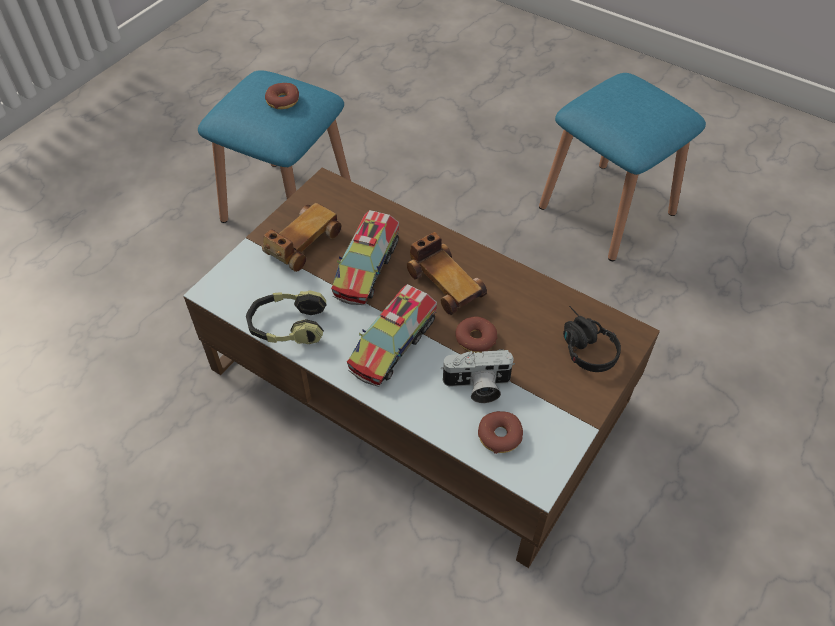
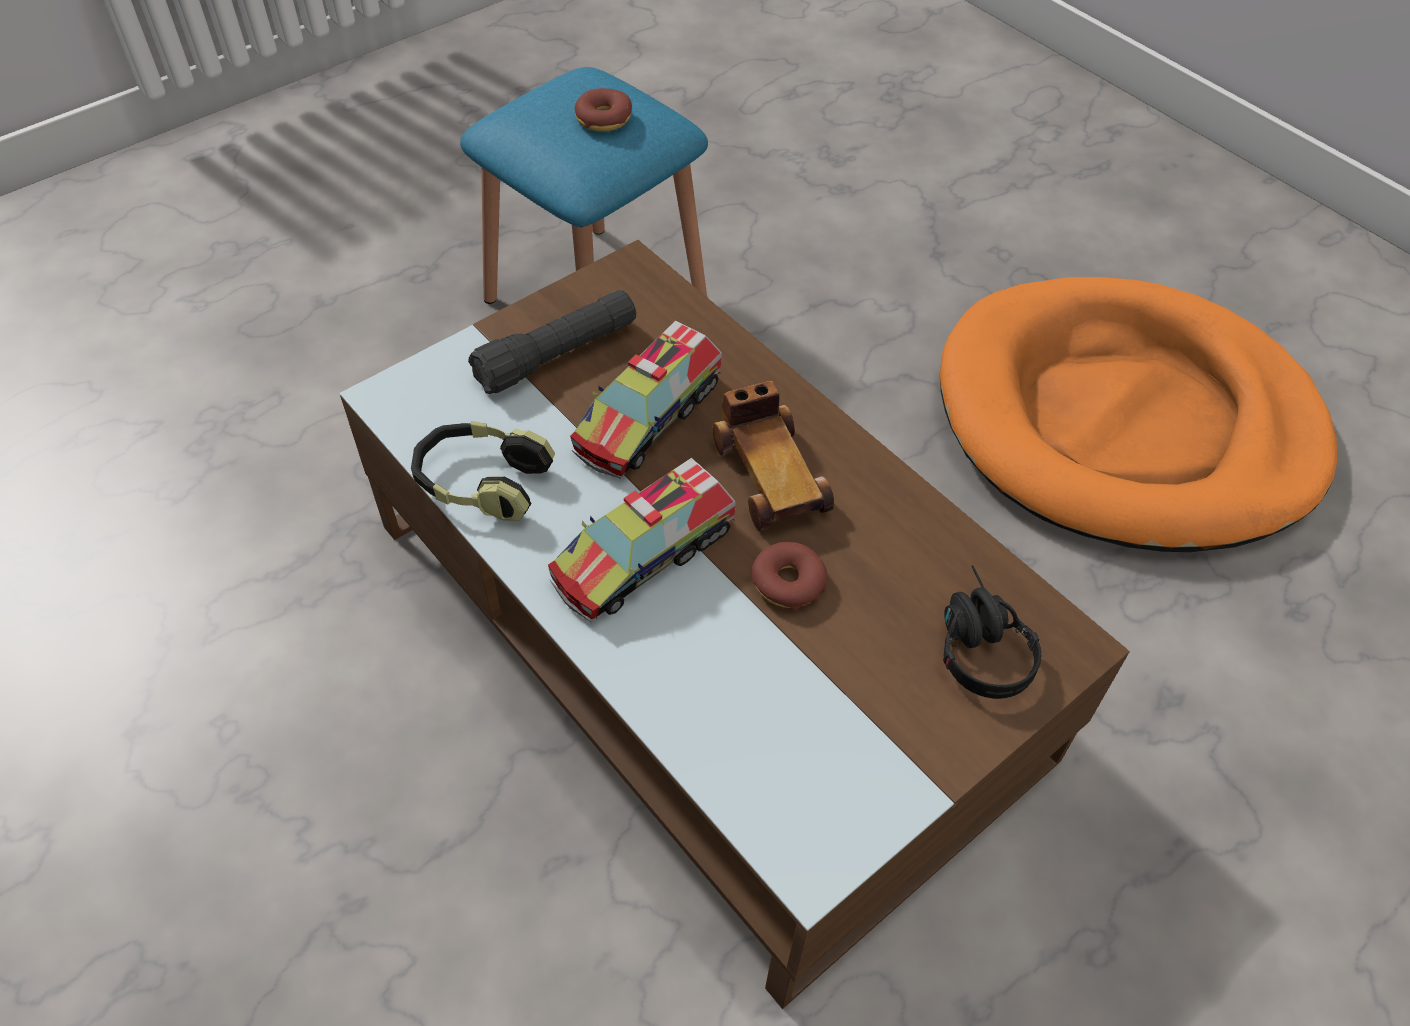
camera: 15 degrees right, 0 degrees up
(302, 244) = (557, 355): toy car -> black flashlight
(477, 386) = (761, 666): camera -> none
(499, 436) = (769, 765): donut -> none
(607, 210) = (1125, 423): blue stool -> orange dog bed

